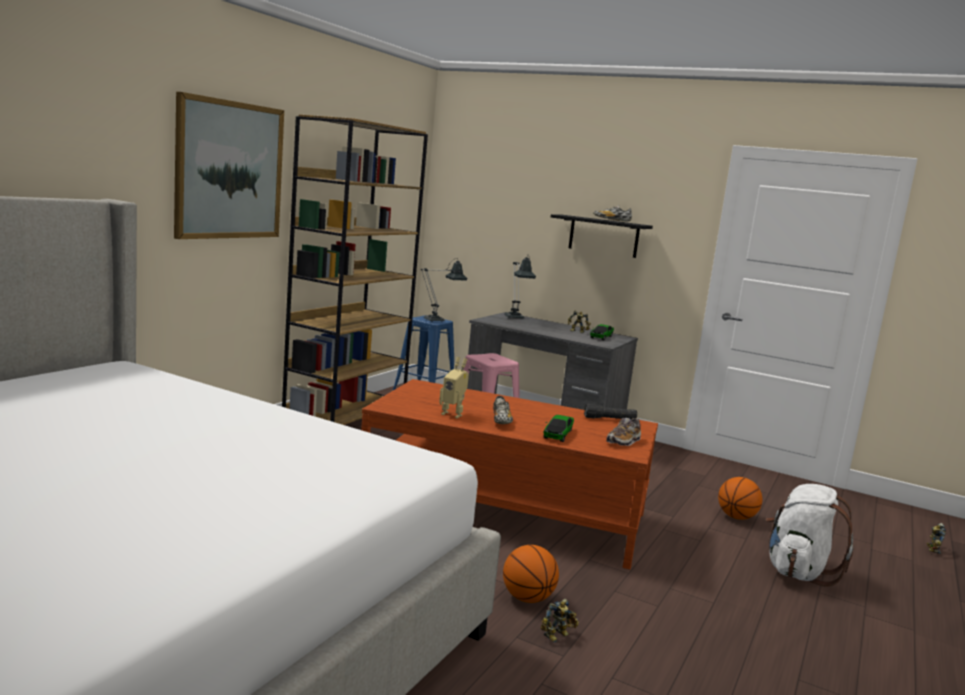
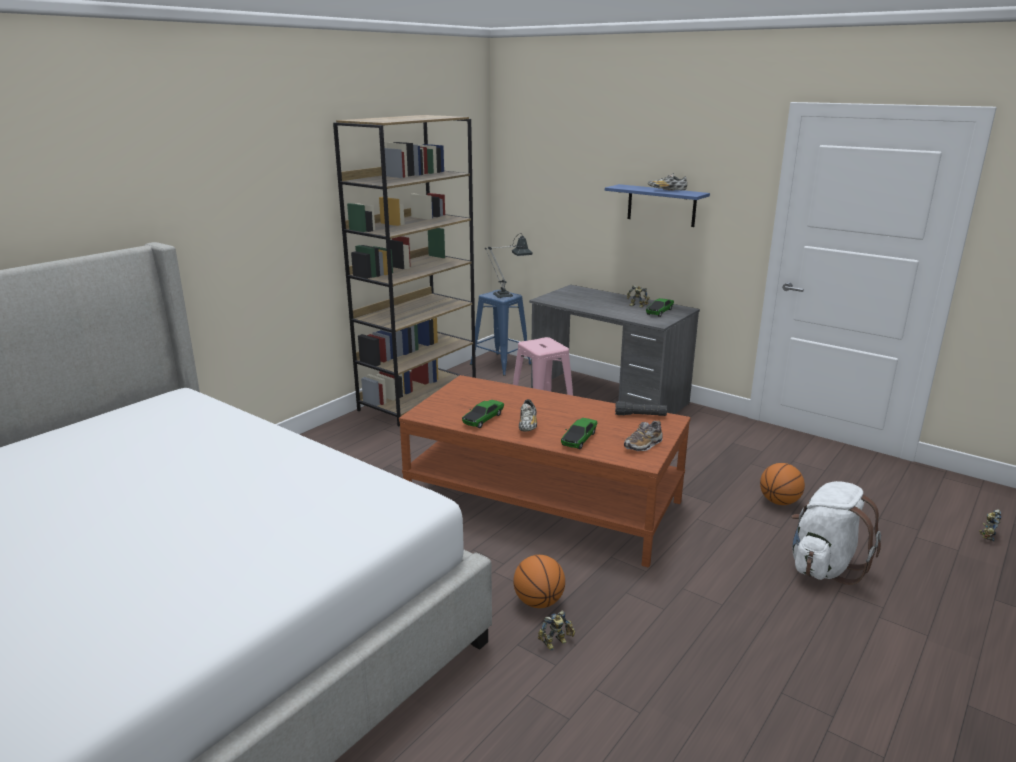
camera: 10 degrees right, 10 degrees up
(229, 170) = (271, 189): picture -> none
(453, 414) = (483, 419): toy robot -> toy car
(515, 318) = (578, 292): table lamp -> none
(603, 236) = (661, 205): black shelf -> blue shelf

